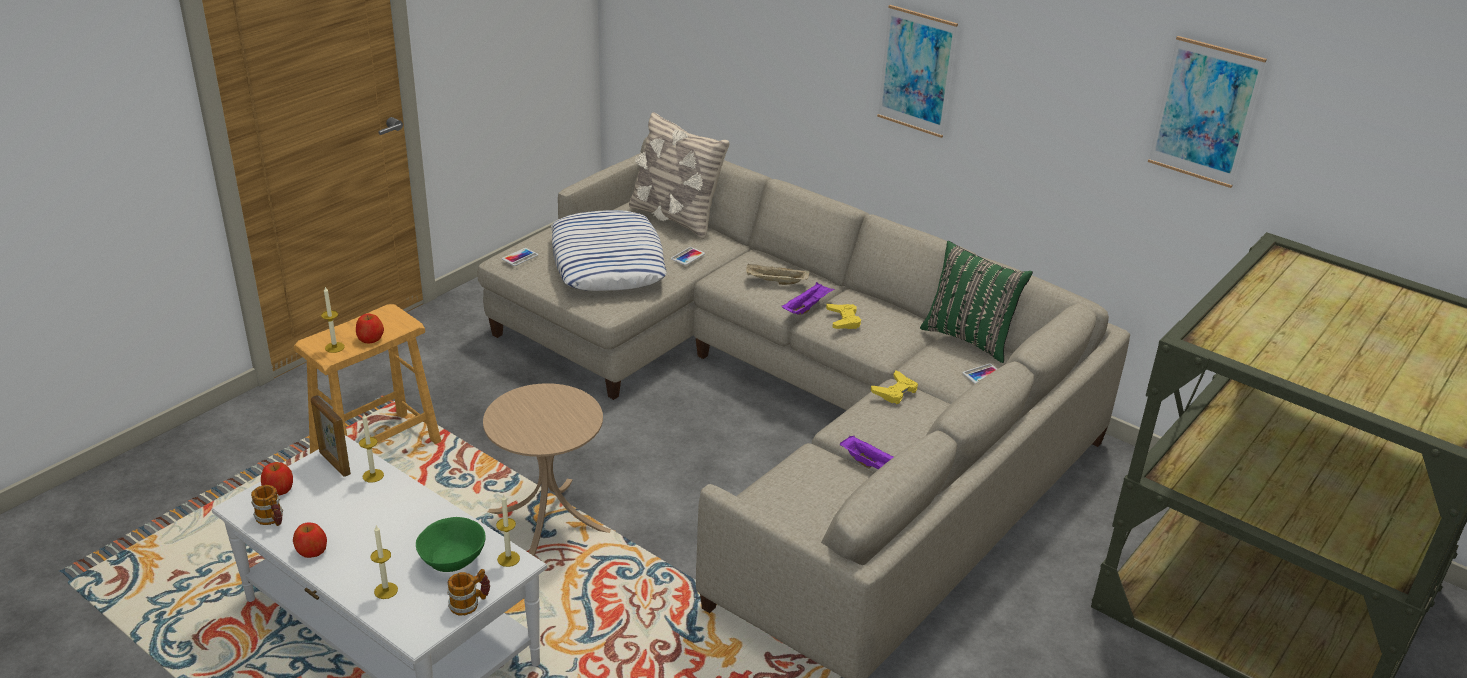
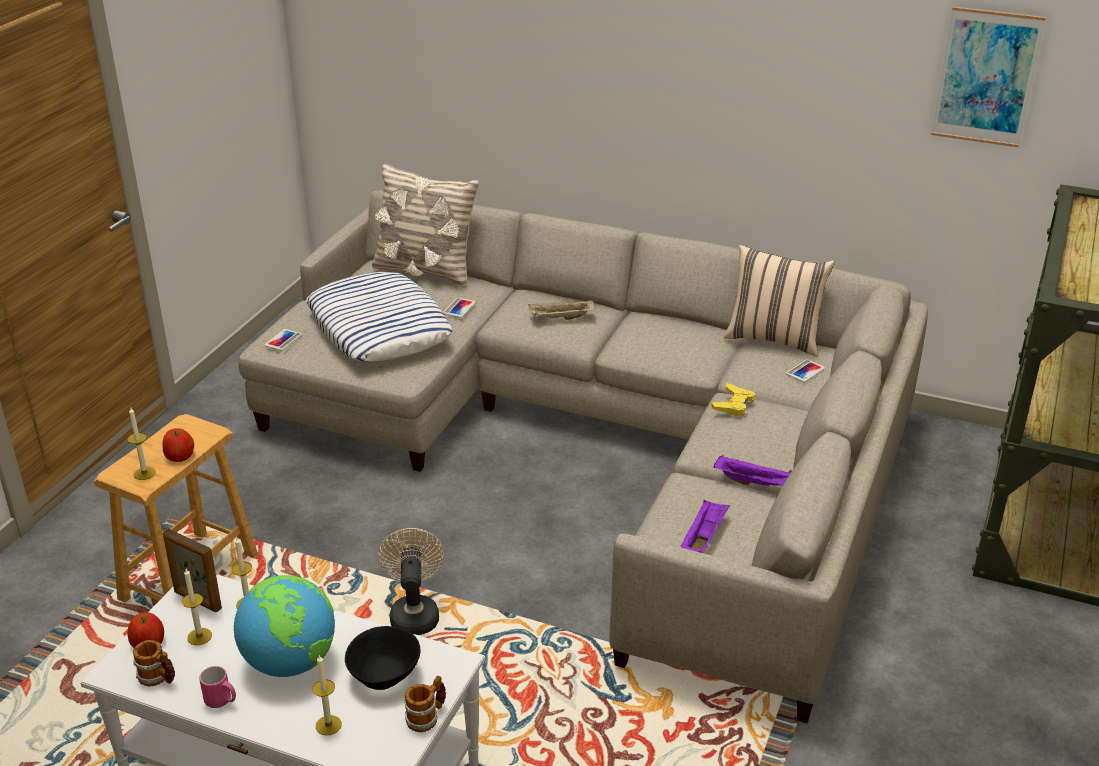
camera: 15 degrees left, 0 degrees up
(311, 550) = (222, 701): apple -> pink mug
(382, 531) = (290, 662): none -> globe
(453, 560) = (384, 675): green bowl -> black bowl
(508, 559) = (442, 659): candle -> candle (199, 636)
(548, 522) = (414, 613): beige side table -> beige fan
(807, 307) = (603, 338): purple tray -> purple tray (703, 537)
(843, 320) = (647, 343): yellow game controller -> none
(916, 71) = (673, 79): picture -> none
(969, 338) = (774, 338): green pillow -> beige pillow

